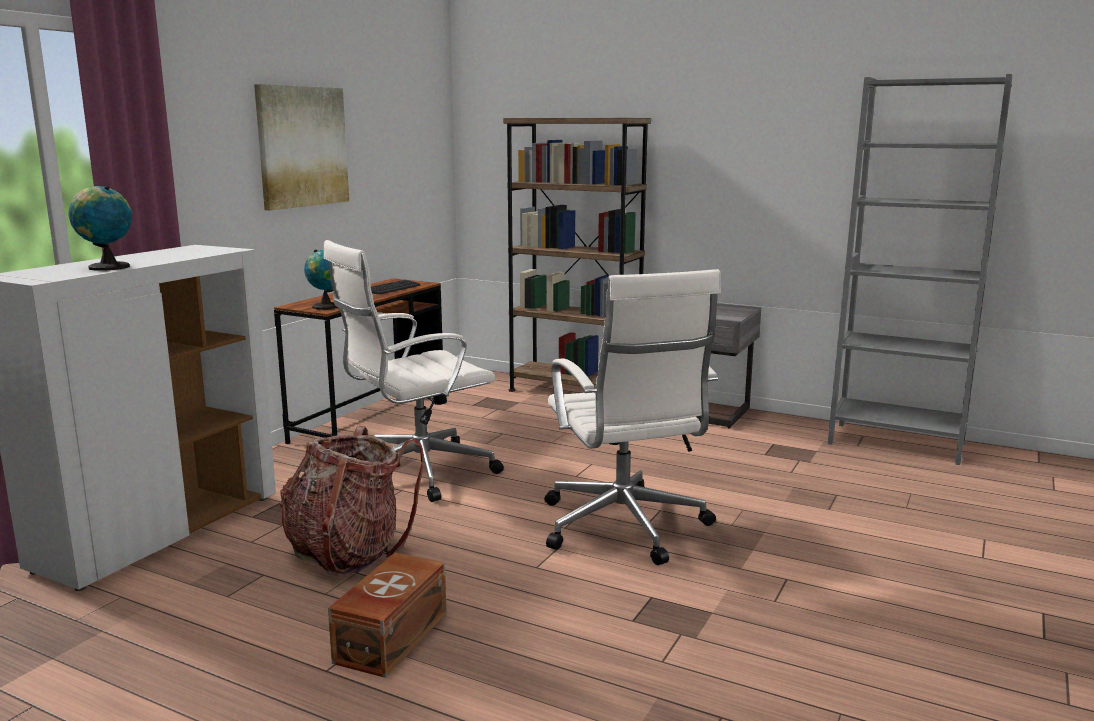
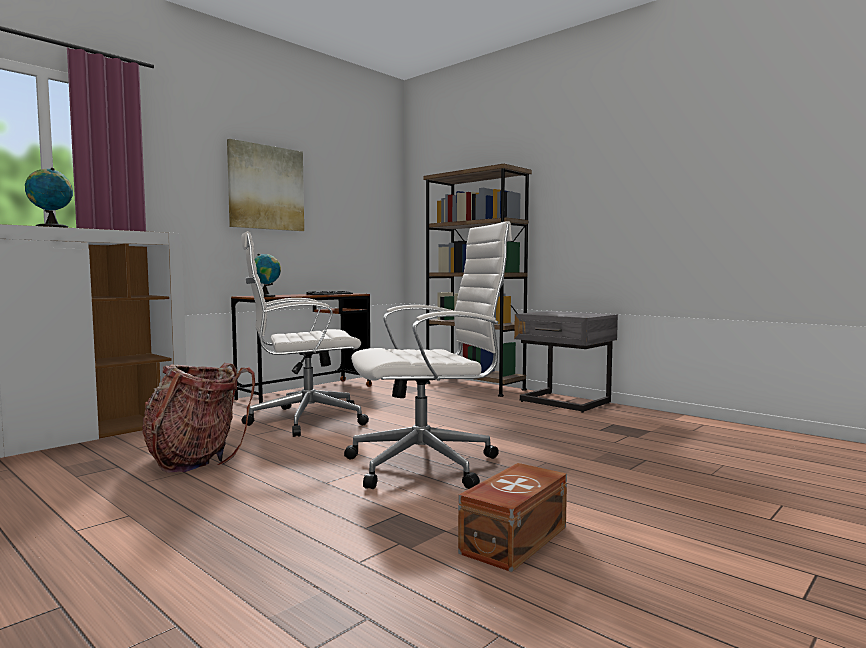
camera: 15 degrees right, 10 degrees down
(389, 638) = (151, 515): brown storage box -> brown storage box (512, 539)
(624, 528) = (427, 465): white office chair -> white office chair turned 105 degrees counterclockwise
(896, 443) = (733, 431): grey bookcase -> none

